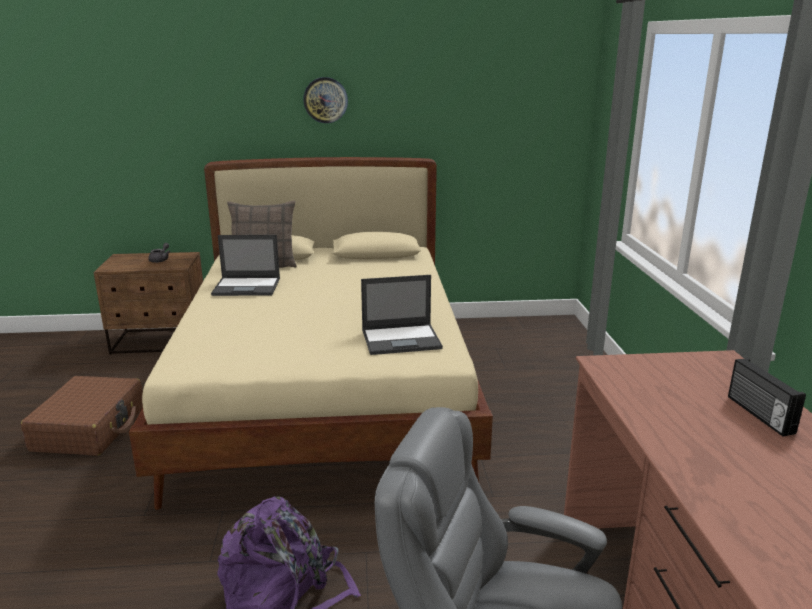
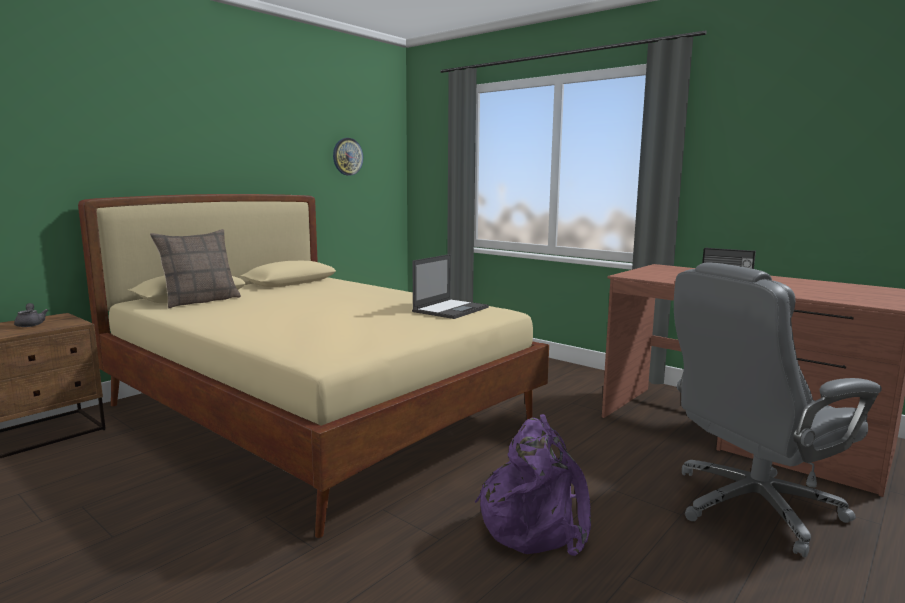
camera: 45 degrees left, 10 degrees down
(90, 428) = (91, 527): brown suitcase -> none
(247, 287) = (232, 312): laptop -> none
(325, 100) = (207, 136): wall clock -> wall clock (347, 156)

